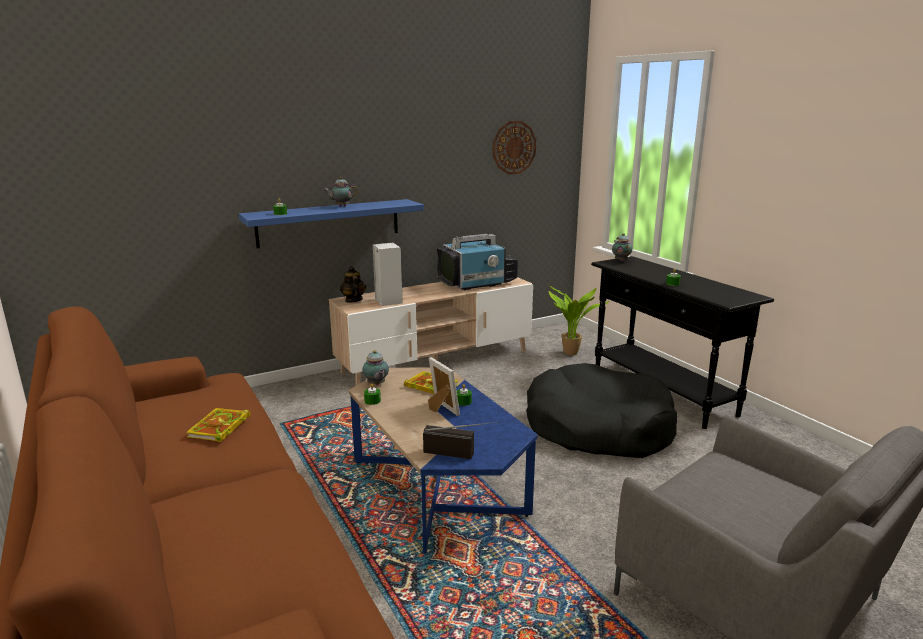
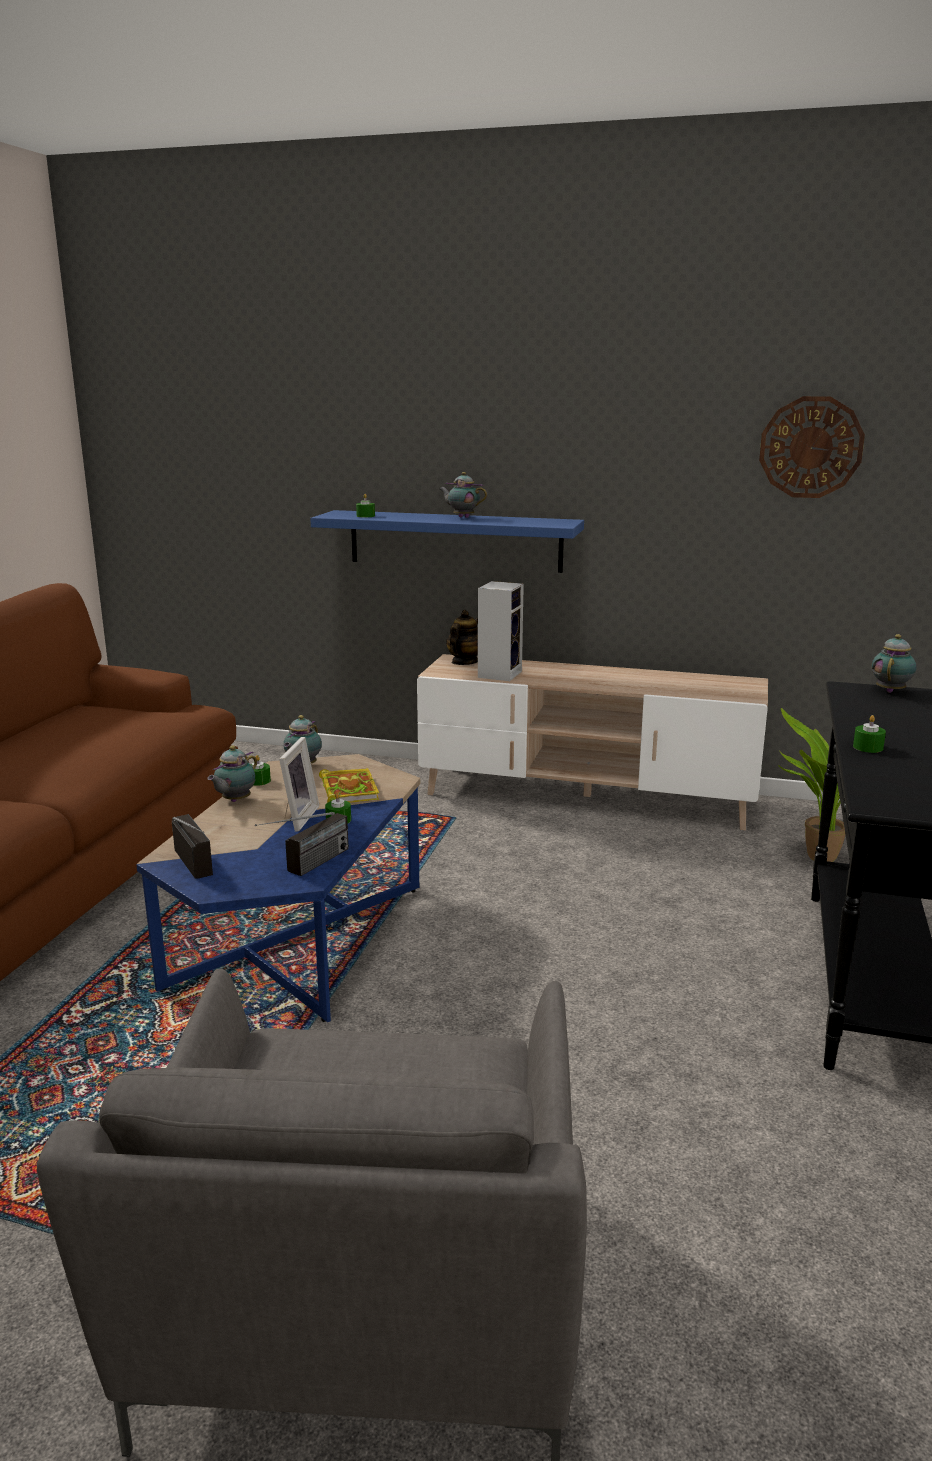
camera: 45 degrees right, 0 degrees up
(219, 428) = (72, 748): book -> none
(387, 416) = (234, 801): none -> teapot
(477, 283) = (677, 683): television -> none
(506, 428) = (307, 868): none -> radio
(598, 427) = (639, 974): black dog bed -> none

